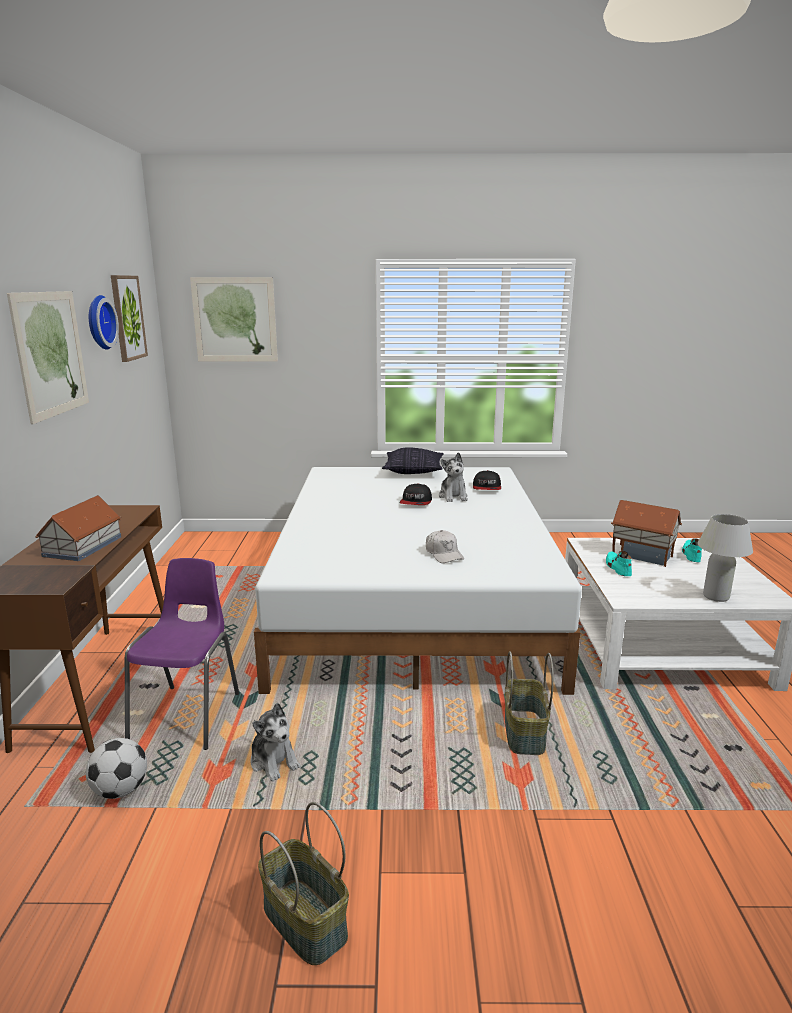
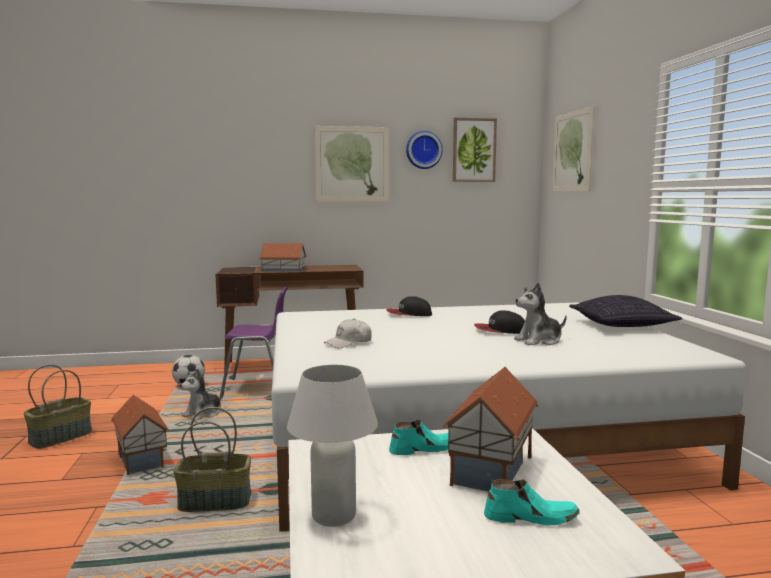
camera: 80 degrees right, 10 degrees down
(417, 800) = (143, 459): none -> toy house
(487, 488) = (600, 351): cap -> cap (408, 314)

